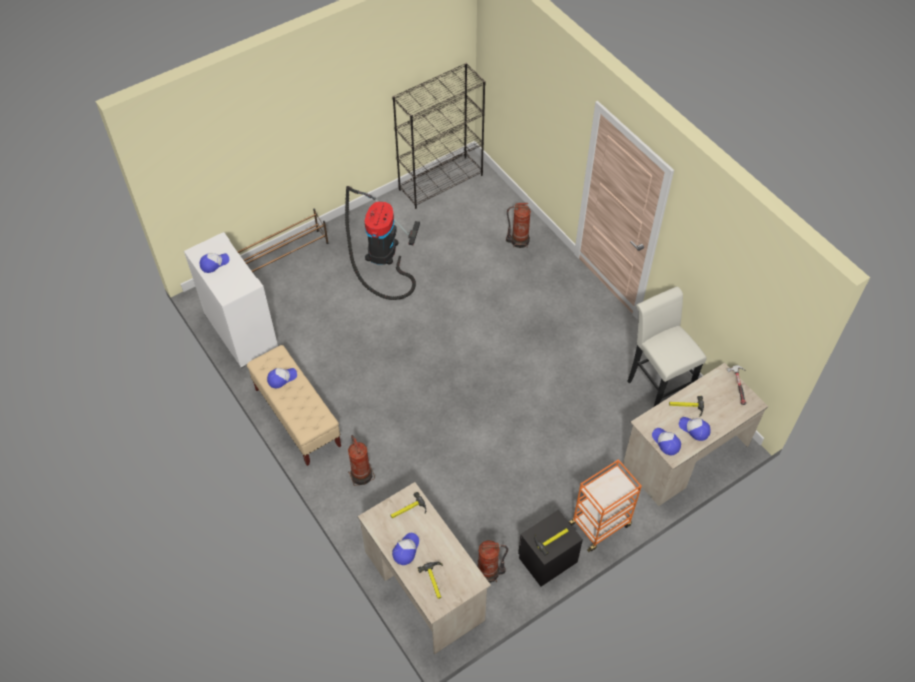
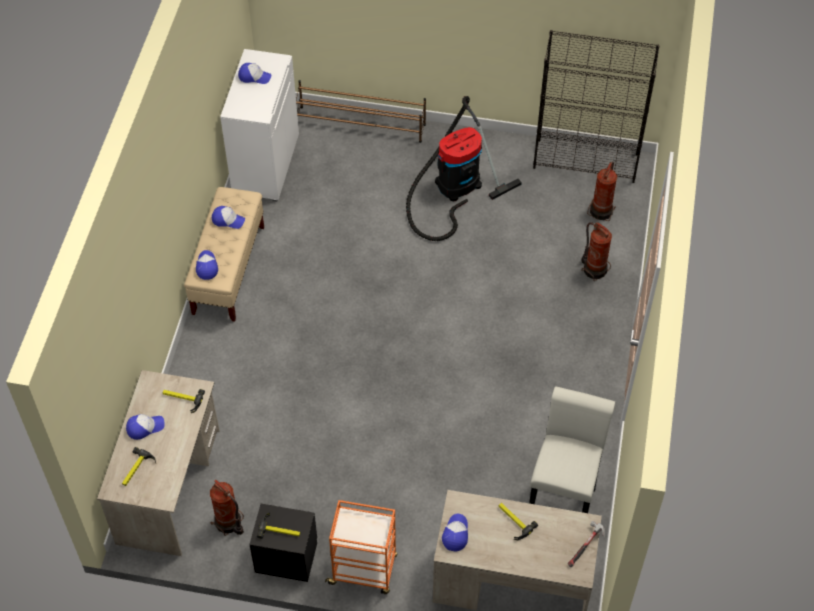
camera: 45 degrees right, 0 degrees up
(361, 474) = (224, 357): fire extinguisher -> fire extinguisher (602, 210)
(694, 429) = (495, 546): cap -> cap (206, 266)

